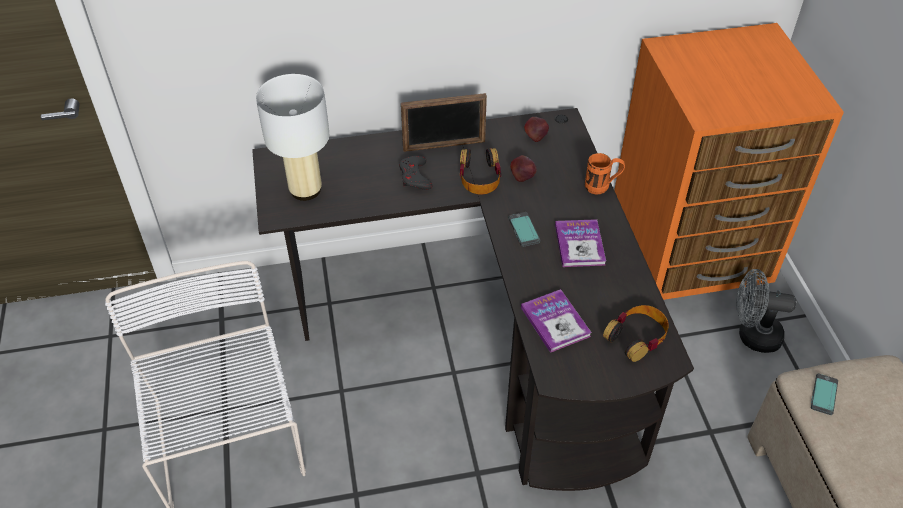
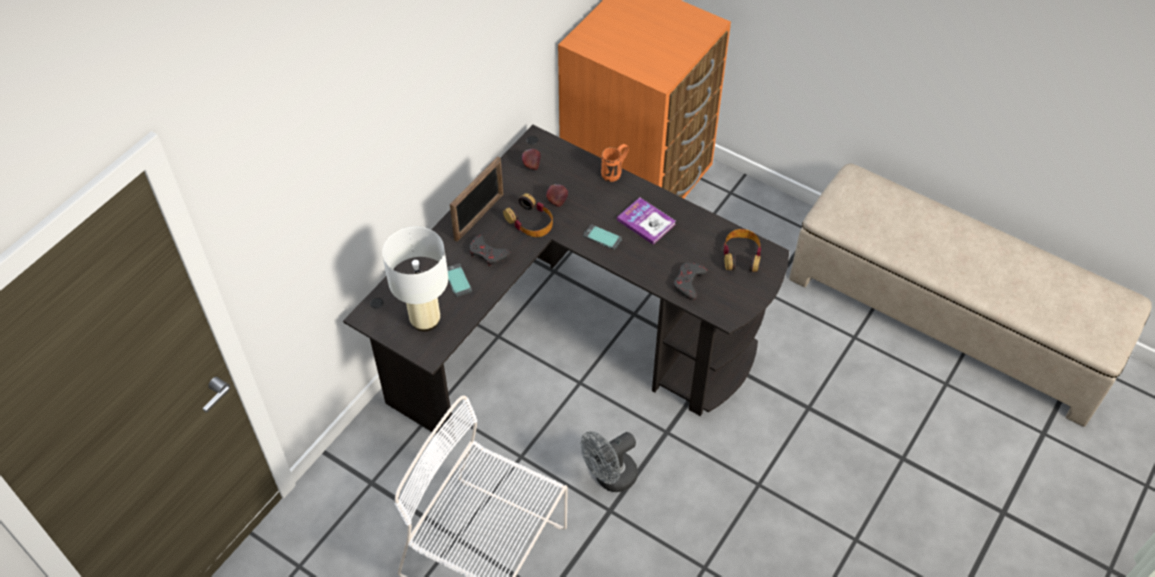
camera: 45 degrees left, 5 degrees up
(555, 322) = (689, 282): book -> grey game controller
(752, 335) = (729, 211): grey fan -> grey fan (610, 478)
(823, 394) = (839, 216): phone -> phone (457, 280)

